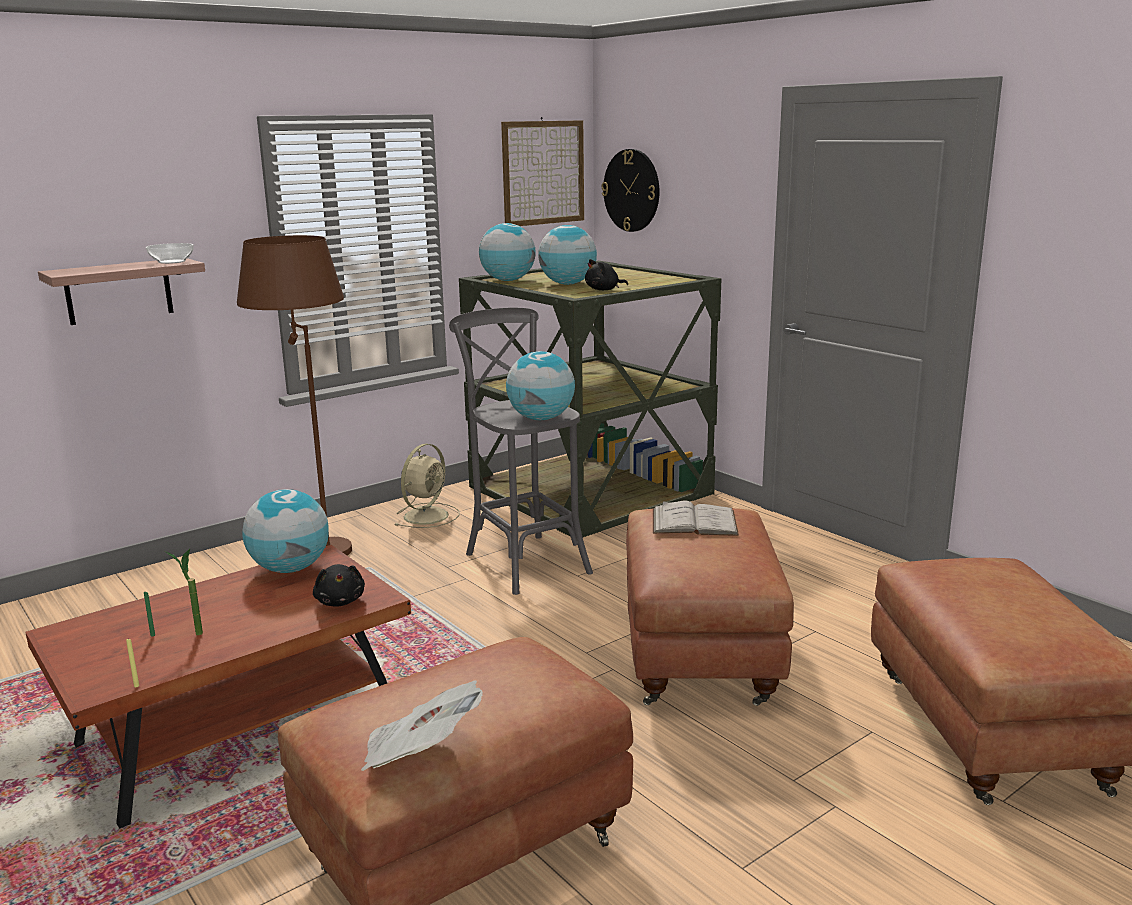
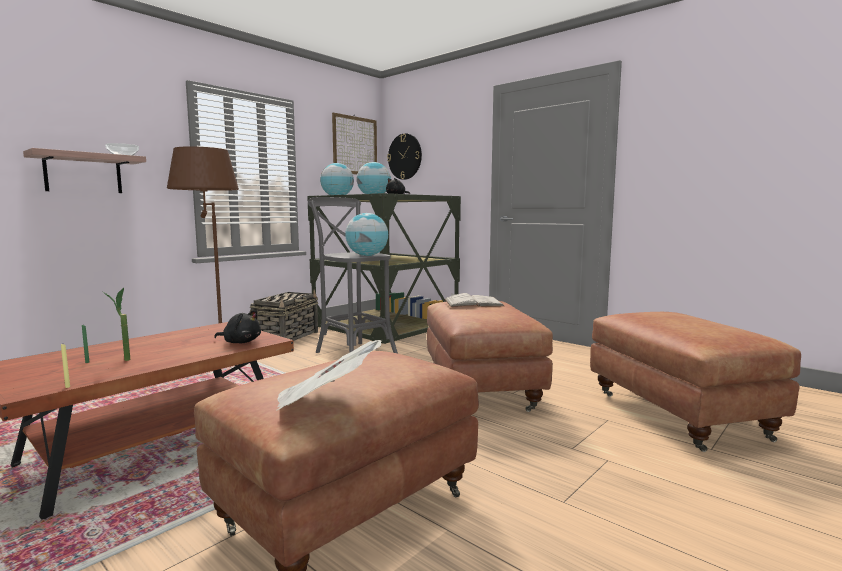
camera: 10 degrees left, 10 degrees down
(290, 568) = (201, 331): globe -> none
(340, 601) = (240, 342): black plush toy -> black plush toy turned 45 degrees counterclockwise
(427, 515) = (287, 337): beige fan -> basket

